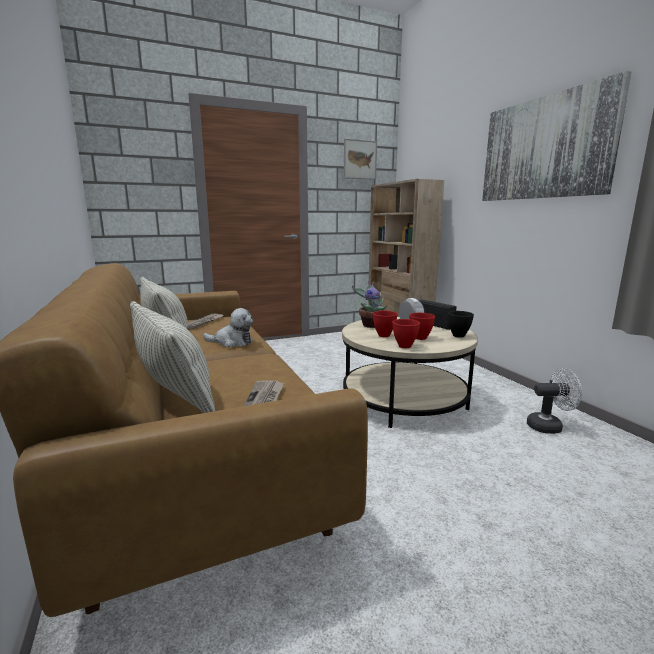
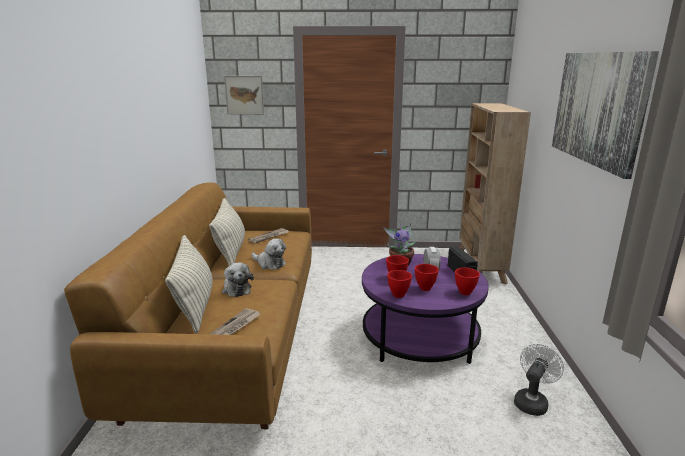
camera: 25 degrees right, 5 degrees up
(217, 368) = (236, 288): none -> plush toy
(360, 159) = (463, 75): picture -> picture (244, 95)
(404, 399) = (419, 337): beige coffee table -> purple coffee table
(458, 336) = (464, 292): black bowl -> red bowl
(549, 426) = (532, 401): white fan -> white fan turned 75 degrees counterclockwise

